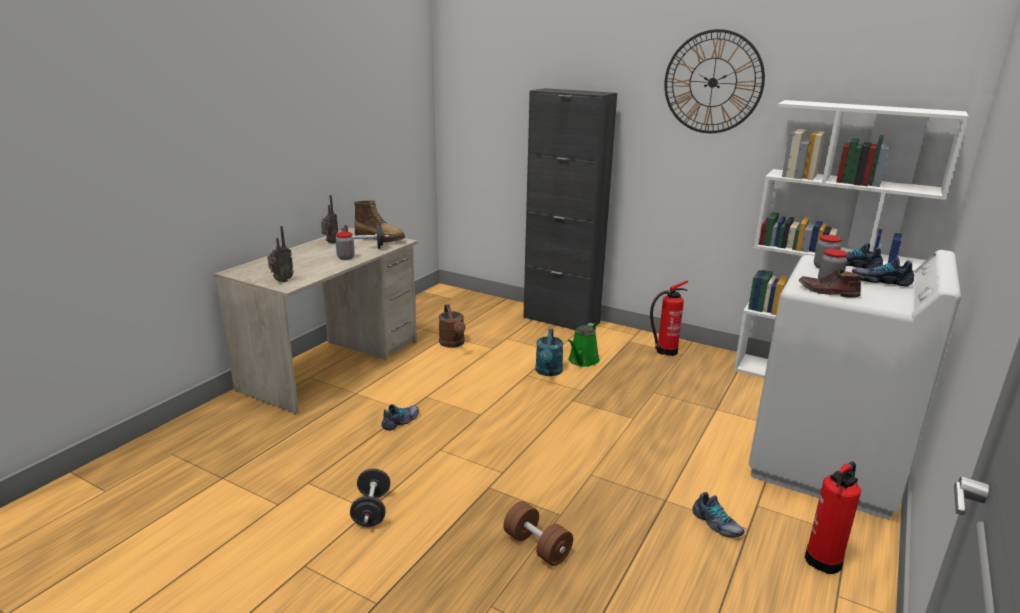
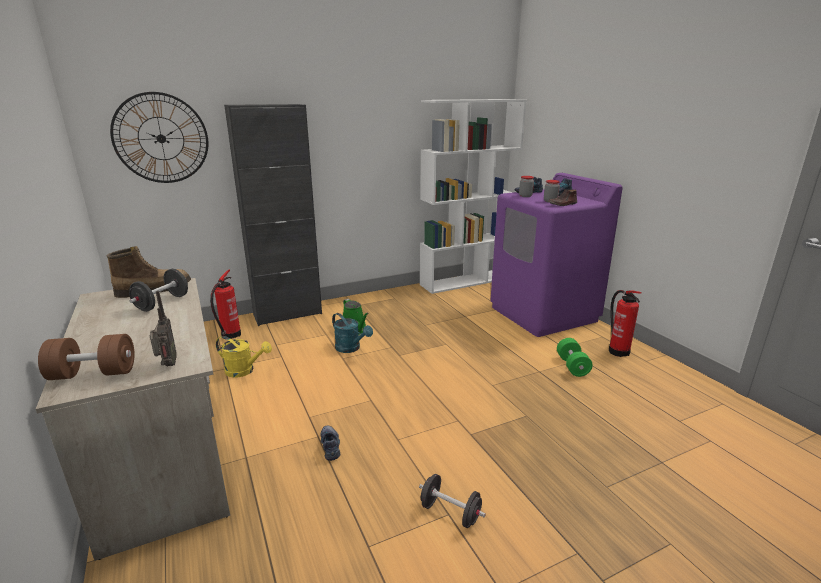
camera: 55 degrees left, 0 degrees up
(330, 242) = (104, 314): radio -> none
(346, 257) = (170, 316): jar -> none
(453, 344) = (244, 371): brown watering can -> yellow watering can
(537, 546) = (554, 439): brown dumbbell -> brown dumbbell (93, 373)
(664, 351) = (383, 301): fire extinguisher -> fire extinguisher (229, 336)
(712, 82) = (370, 90): wall clock -> wall clock (161, 138)
(716, 524) = (572, 366): shoe -> green dumbbell
(825, 465) = (543, 314): white washing machine -> purple washing machine

